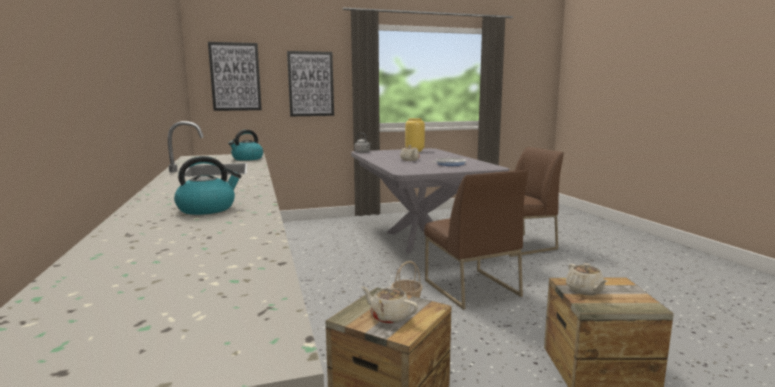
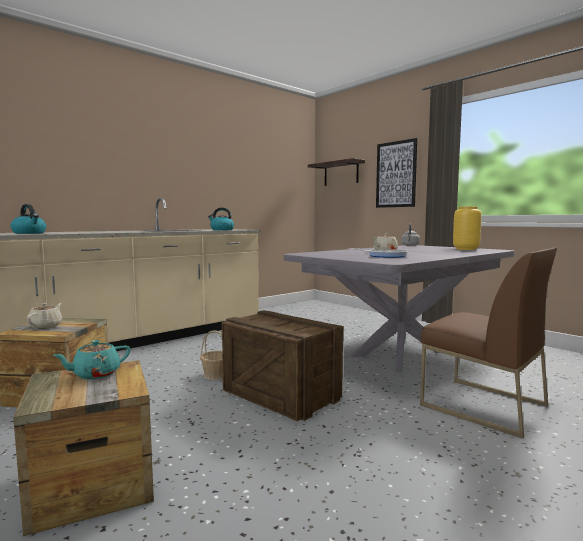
camera: 65 degrees right, 5 degrees down
(235, 77) = (341, 173): picture -> shelf
(470, 288) = (280, 394): brown chair -> crate
(585, 291) = (95, 374): beige teapot -> turquoise teapot

